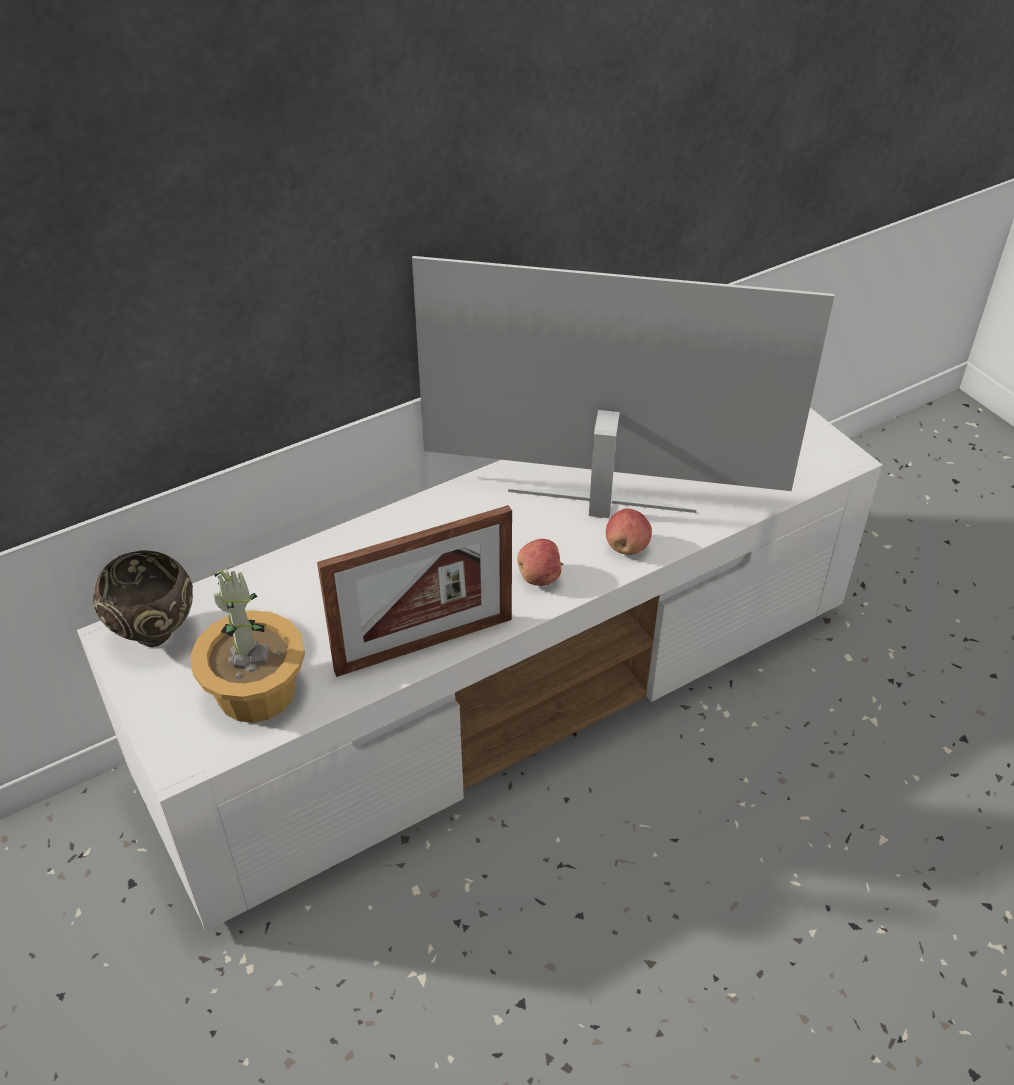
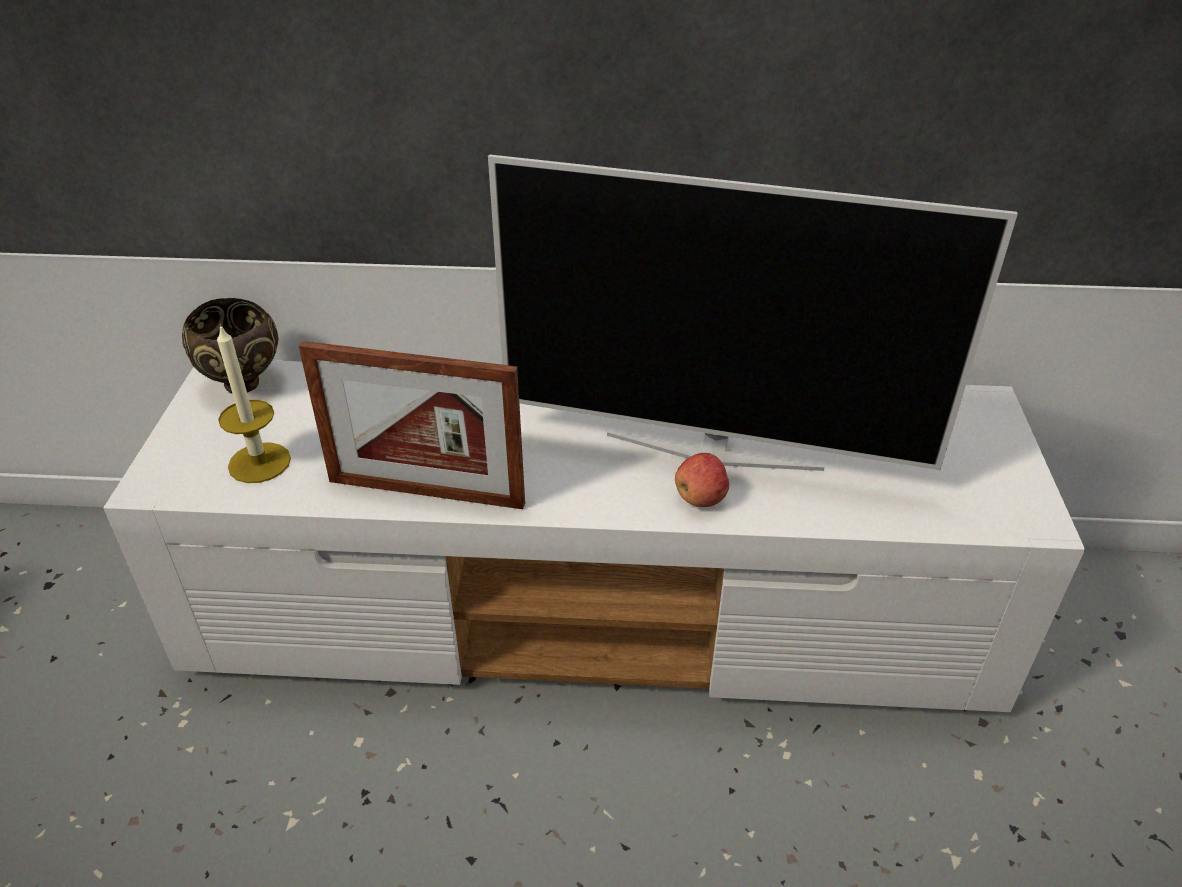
camera: 35 degrees right, 5 degrees down
(256, 692) = (259, 463): potted plant -> candle
(540, 577) = (588, 486): apple -> none
(601, 504) = (713, 450): television -> television turned 150 degrees clockwise

